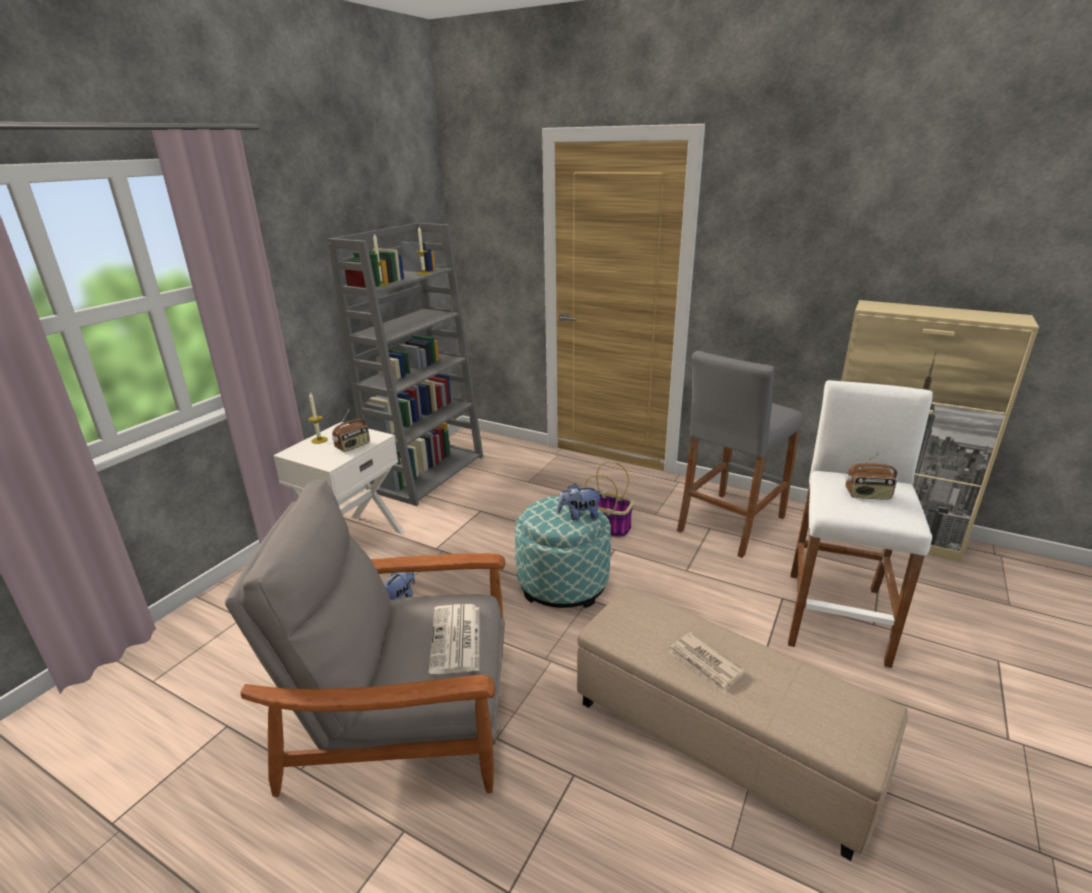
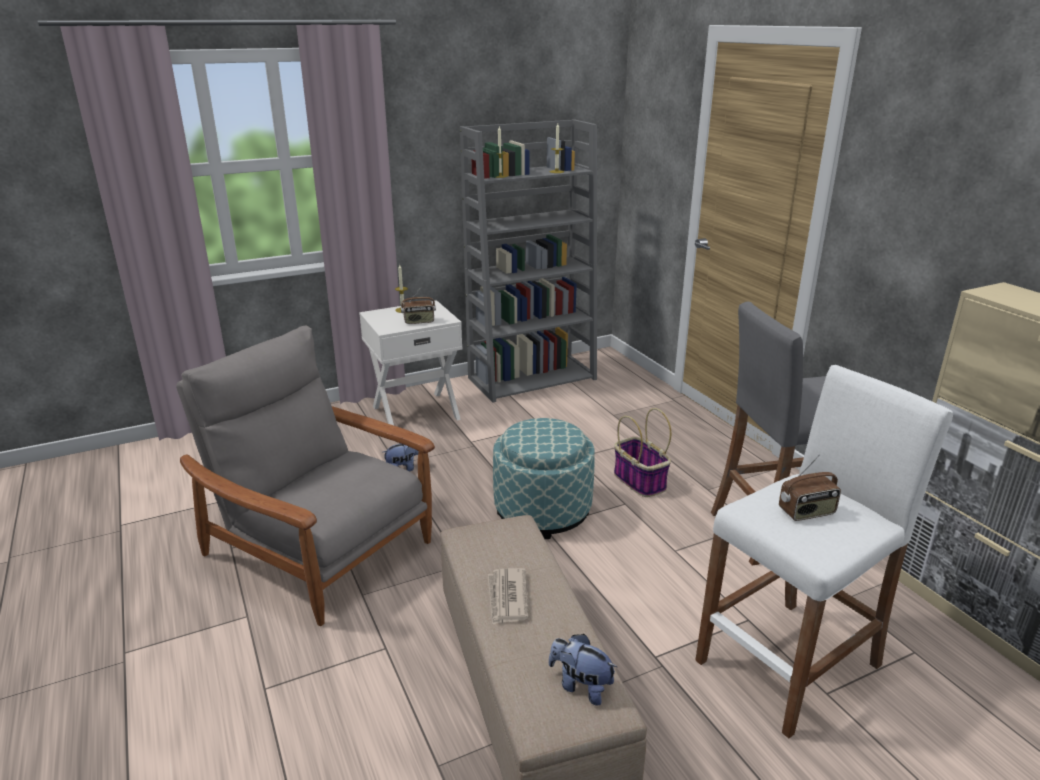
camera: 35 degrees right, 0 degrees up
(456, 640) = (345, 491): newspaper -> none
(579, 516) = (554, 442): plush toy -> plush toy (581, 686)
(867, 495) = (807, 512): radio -> radio turned 60 degrees counterclockwise

